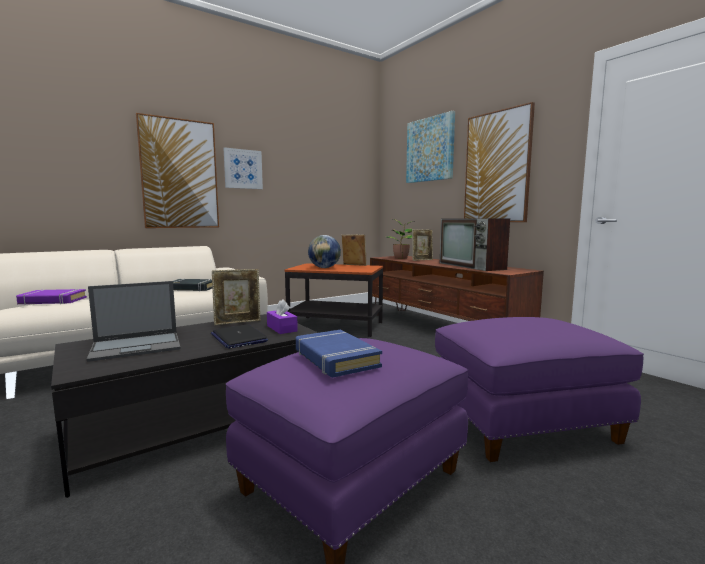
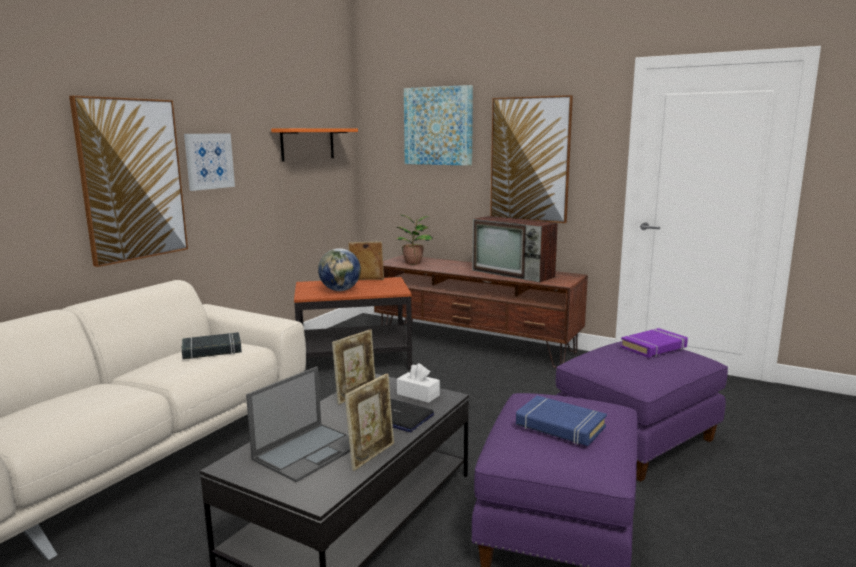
camera: 25 degrees left, 5 degrees up
(53, 301) = (56, 408): purple book -> purple book (654, 347)
(282, 328) = (418, 394): purple tissue box -> white tissue box
(331, 167) = (307, 144): none -> orange shelf
(422, 260) = (443, 265): picture frame -> picture frame (372, 455)

